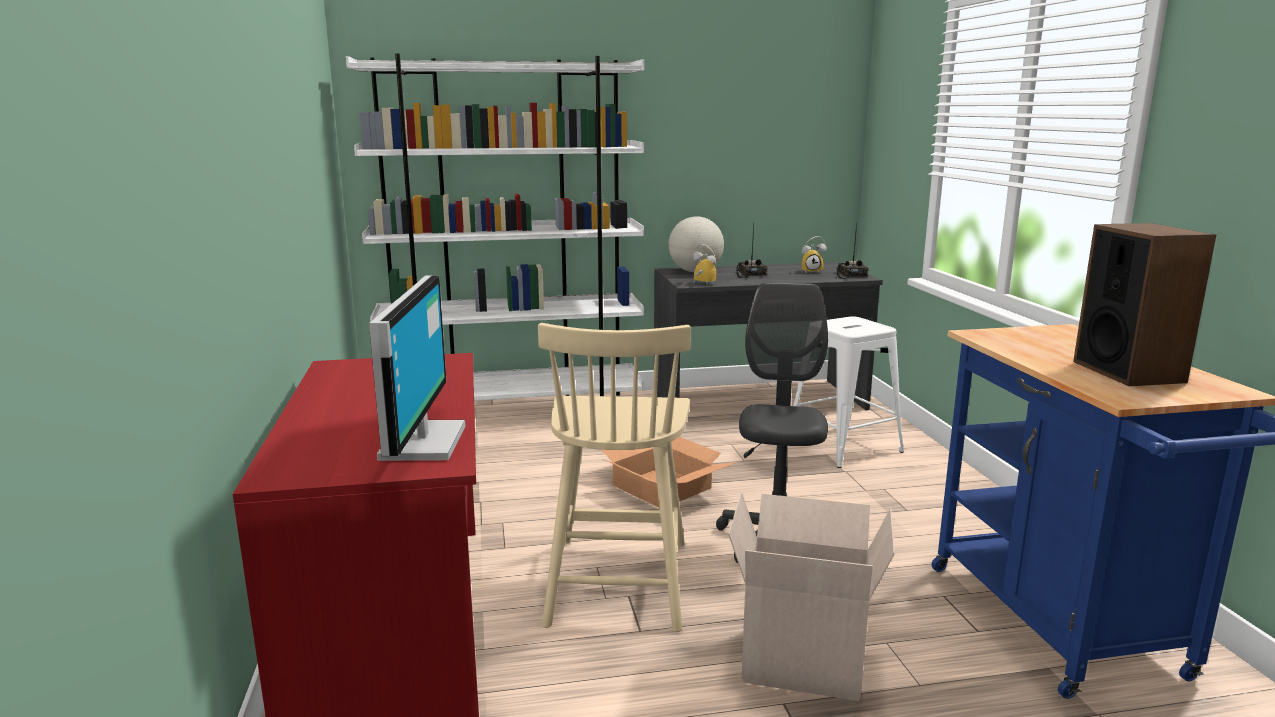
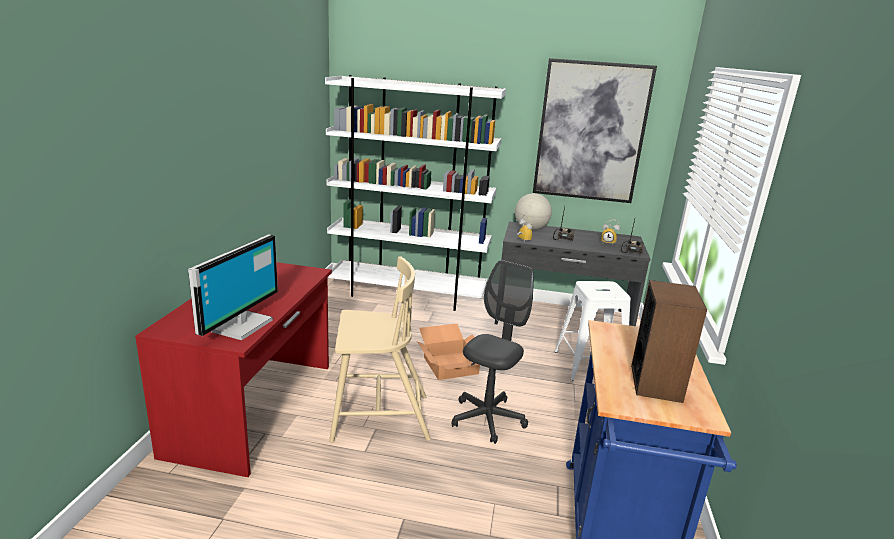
camera: 20 degrees right, 5 degrees up
(618, 580) = (378, 417): beige chair -> beige chair turned 120 degrees counterclockwise
(755, 119) = (591, 132): none -> picture
(805, 658) = (438, 497): cardboard box -> none

